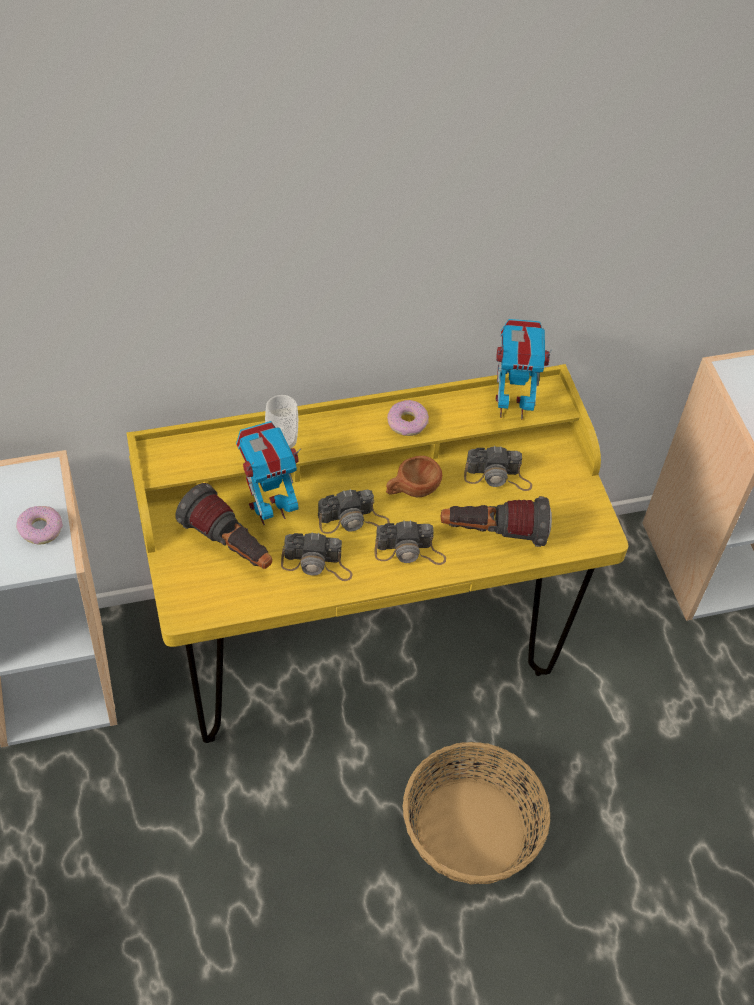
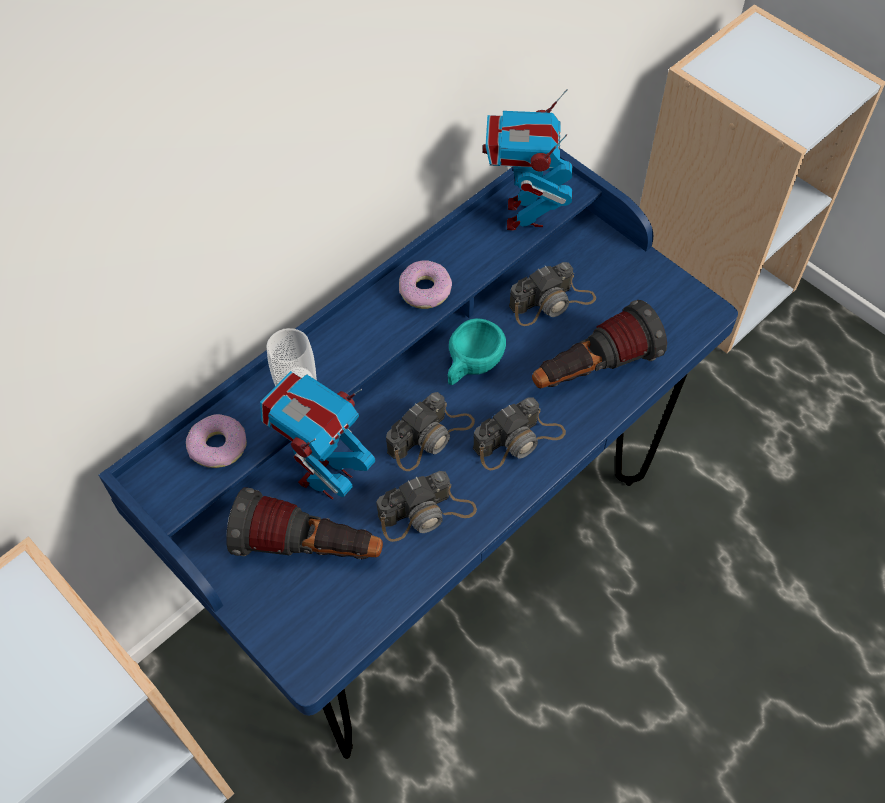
camera: 25 degrees left, 5 degrees up
(40, 529) = (61, 661): donut -> donut (218, 446)
(362, 648) = (442, 554): yellow desk -> blue desk
(411, 490) = (471, 366): brown cup -> turquoise cup
(471, 829) = (672, 685): basket -> none
(511, 407) = (524, 215): toy robot -> toy robot turned 60 degrees counterclockwise

